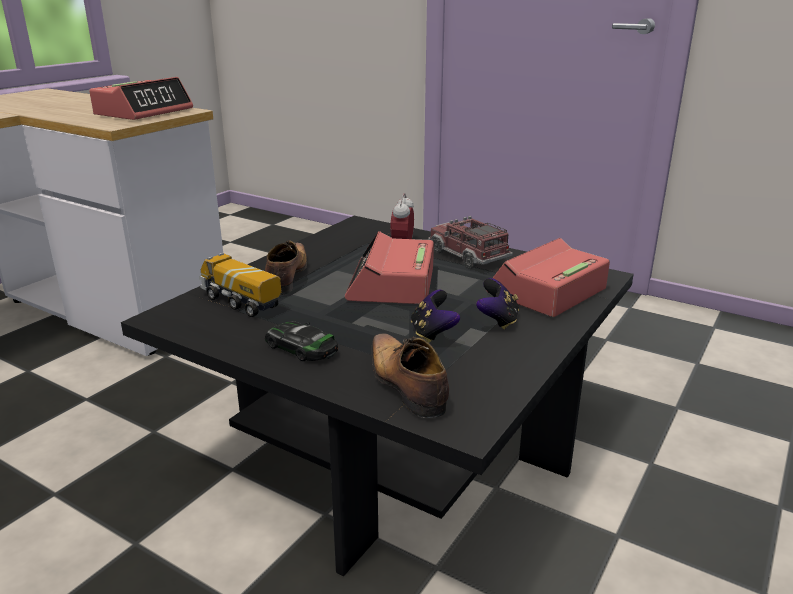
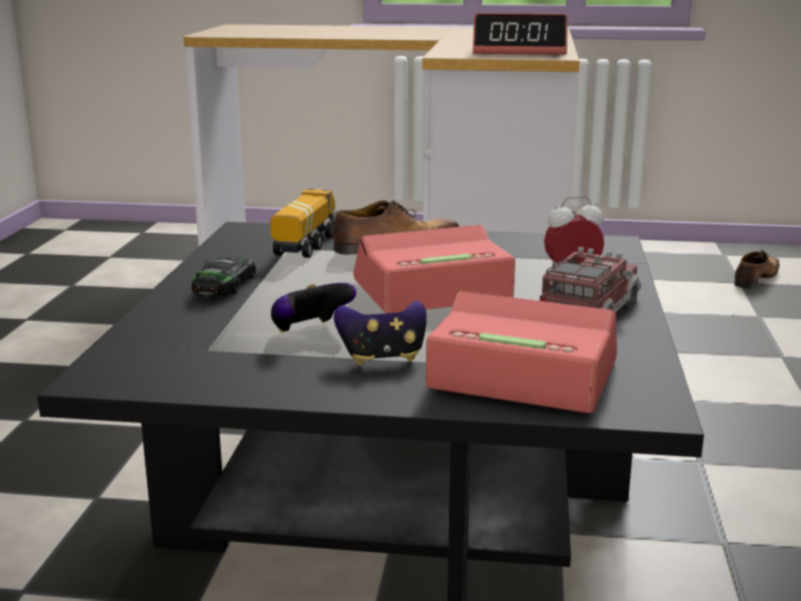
camera: 65 degrees right, 5 degrees down
(406, 384) = (174, 338): shoe -> shoe (755, 279)

